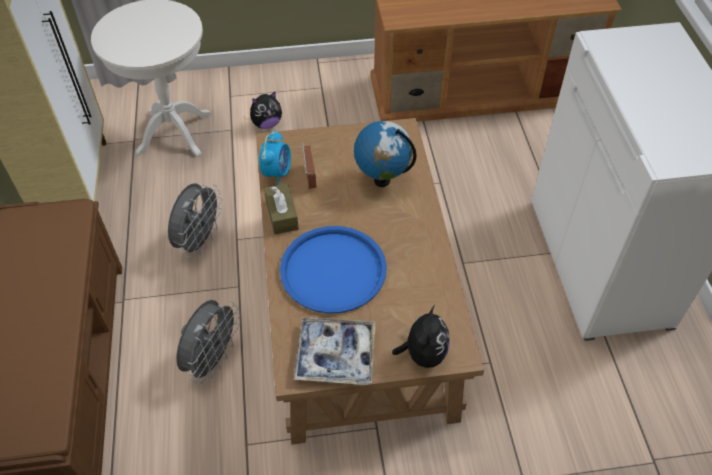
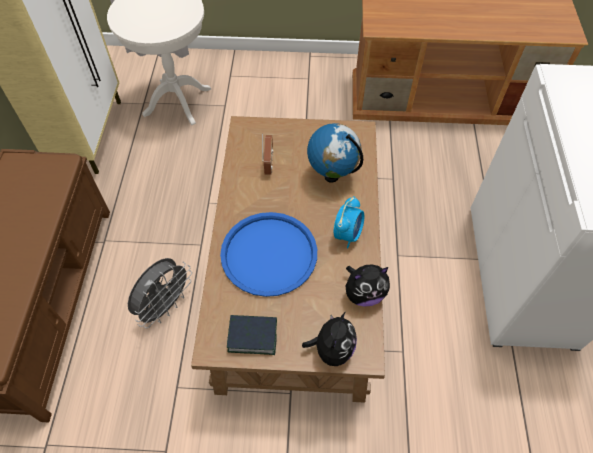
camera: 10 degrees right, 5 degrees up
(199, 241) = (177, 199): grey fan -> none
(267, 124) = (255, 104): plush toy -> plush toy (364, 294)
(277, 172) = (241, 155): alarm clock -> alarm clock (347, 234)
(282, 215) = (236, 195): brown tissue box -> none
(335, 355) = (252, 336): tray -> book

